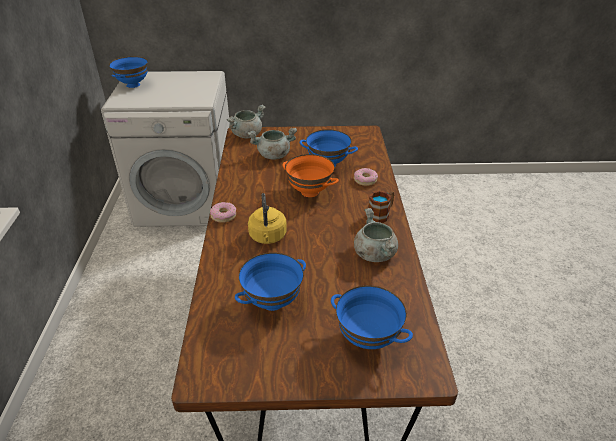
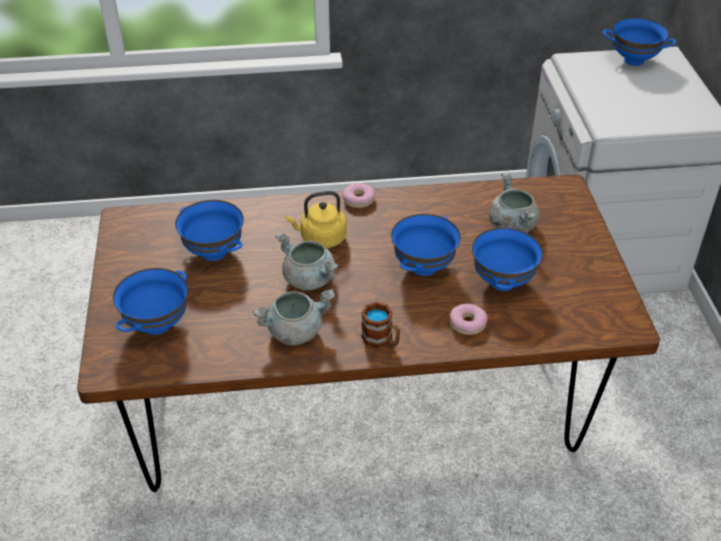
camera: 85 degrees right, 5 degrees up
(247, 134) = (565, 194): grey cooking pot -> grey cooking pot (310, 280)
(310, 192) = (424, 268): orange bowl -> blue bowl

